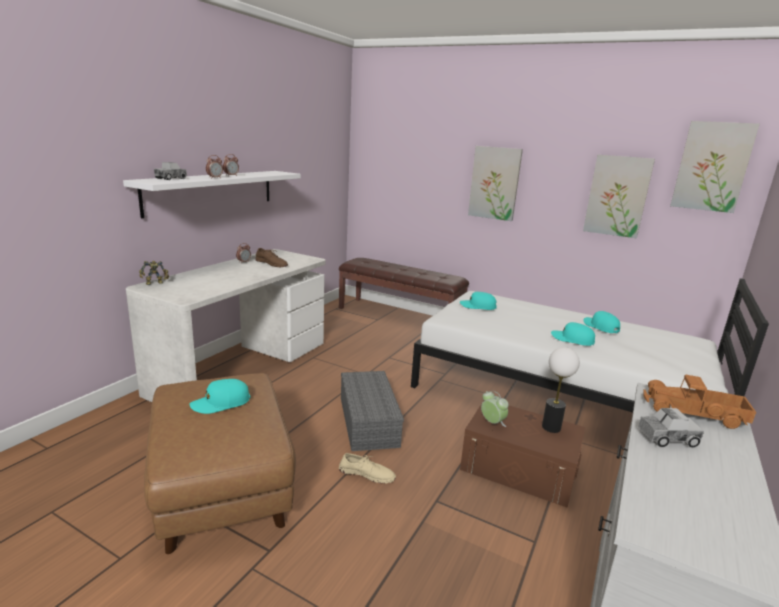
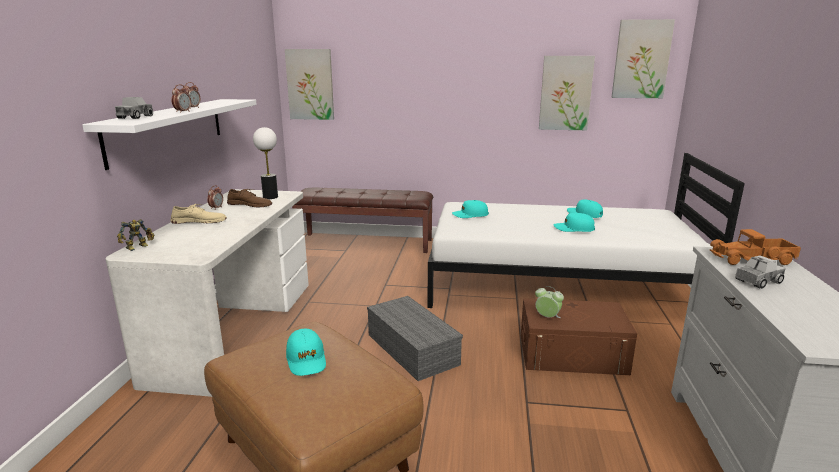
camera: 20 degrees left, 0 degrees up
(221, 403) = (306, 360): turquoise cap -> turquoise cap turned 60 degrees counterclockwise
(367, 473) = (448, 397): beige shoe -> beige shoe (199, 221)
(494, 183) = (447, 92): picture -> picture (310, 84)
(551, 427) = (594, 309): table lamp -> table lamp (270, 197)

